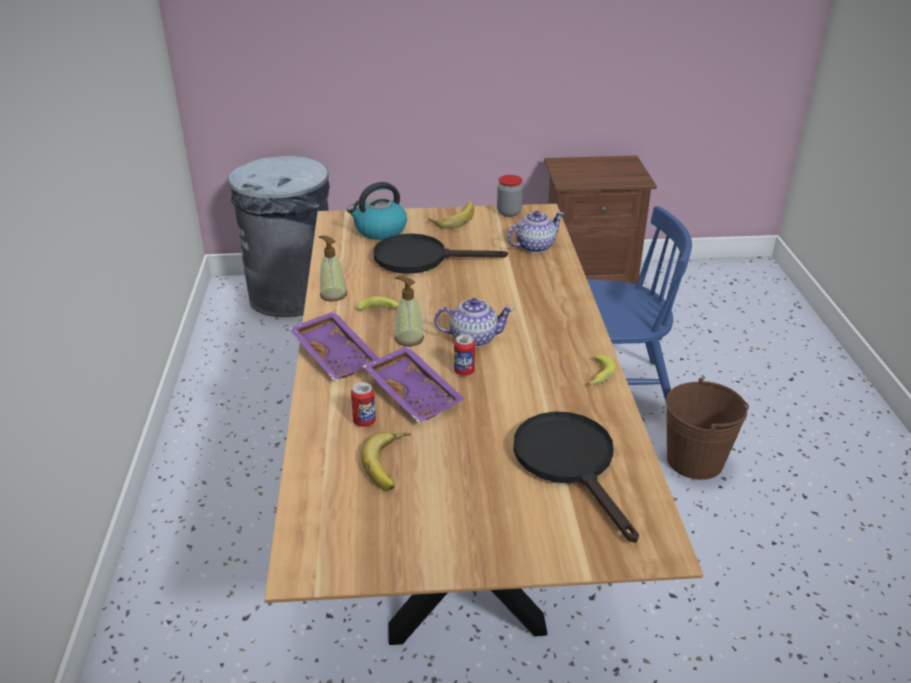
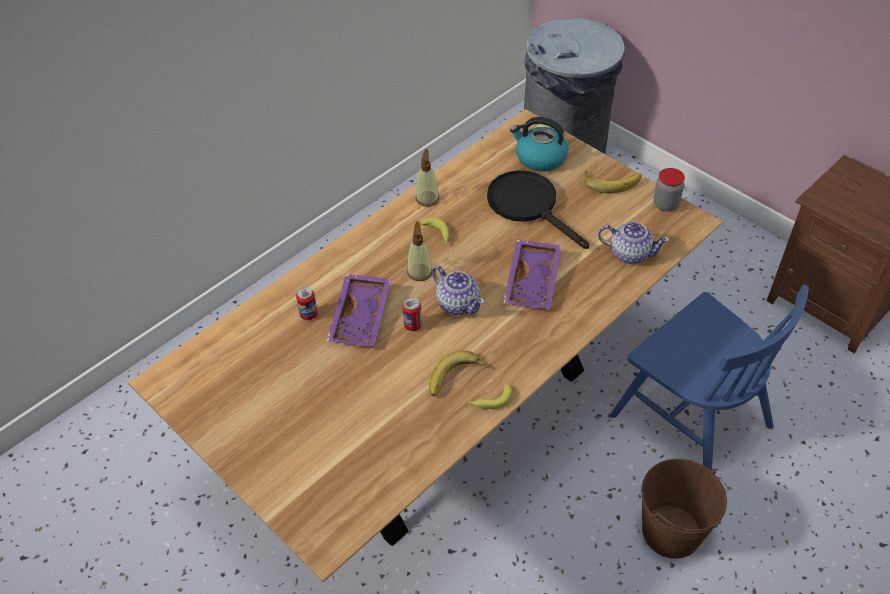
camera: 50 degrees right, 15 degrees up
(336, 354) = (362, 251): purple tray -> purple tray (534, 282)
(391, 464) = (281, 356): banana -> banana (456, 379)
(570, 463) = (369, 445): black frying pan -> none

